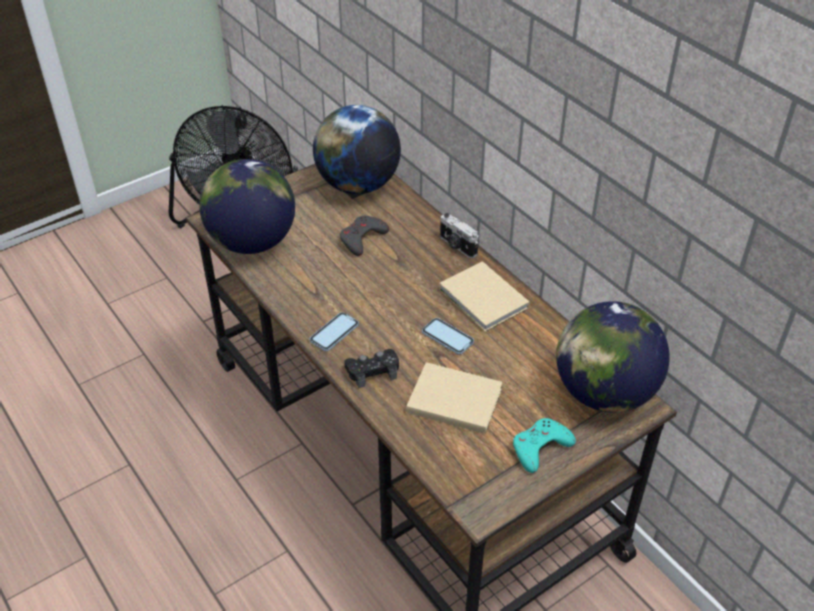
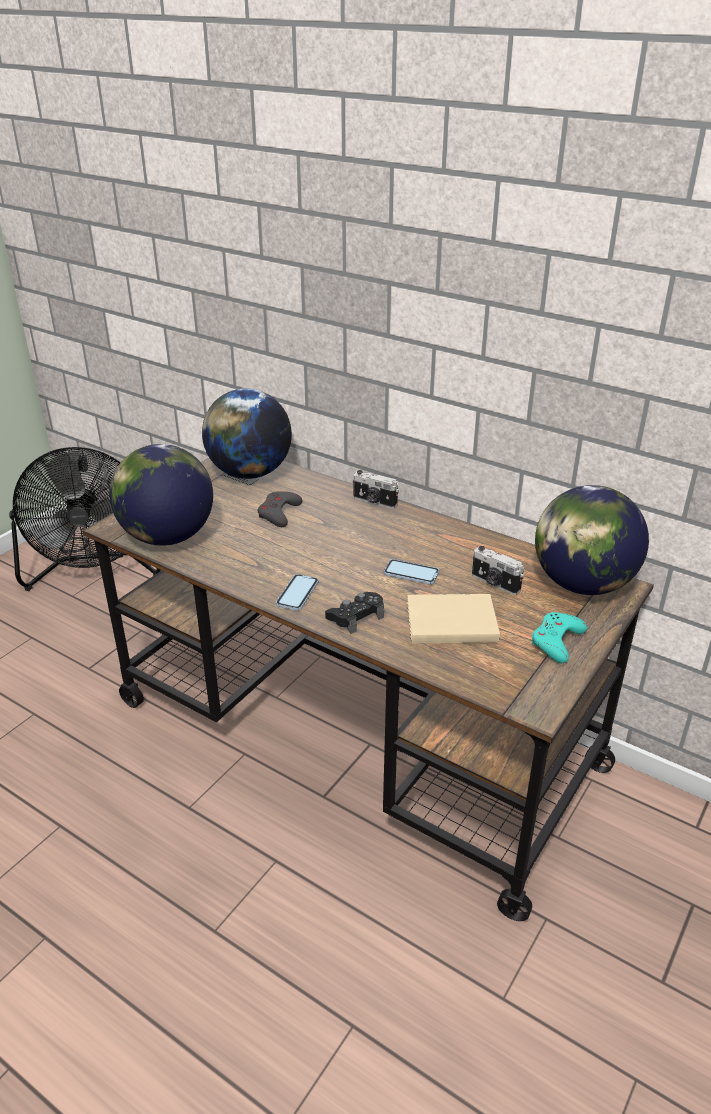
camera: 20 degrees left, 10 degrees down
(483, 300) = (426, 538): beige book -> none
(519, 369) = (494, 583): none -> camera

